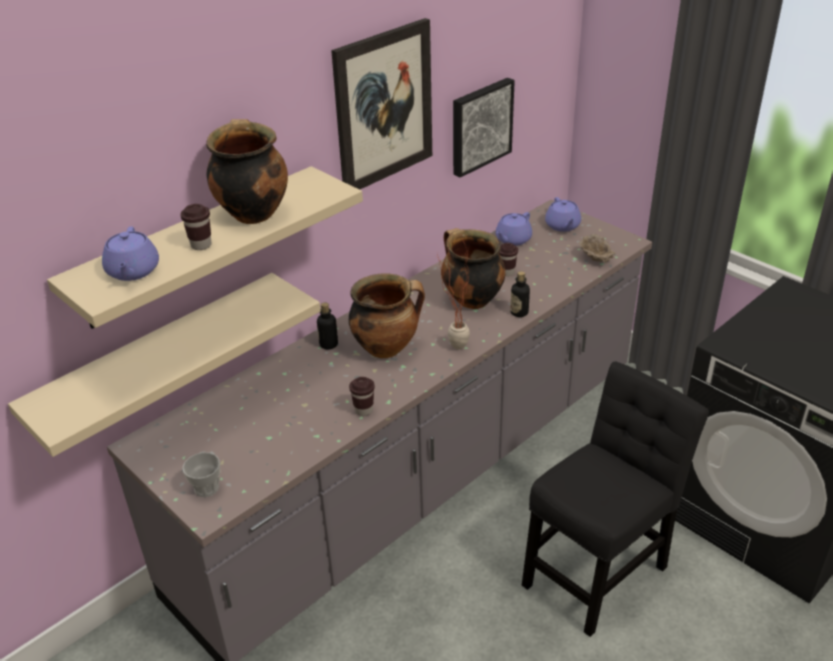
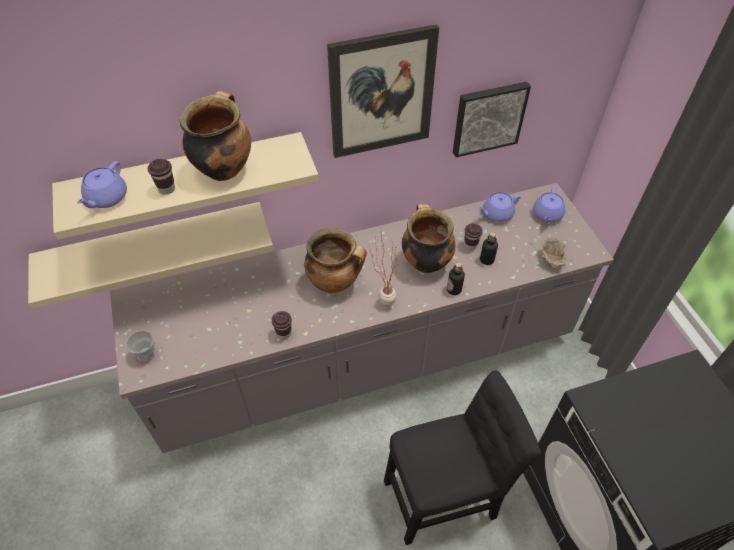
camera: 25 degrees right, 15 degrees up
(328, 344) = (297, 262): bottle -> bottle (486, 260)

